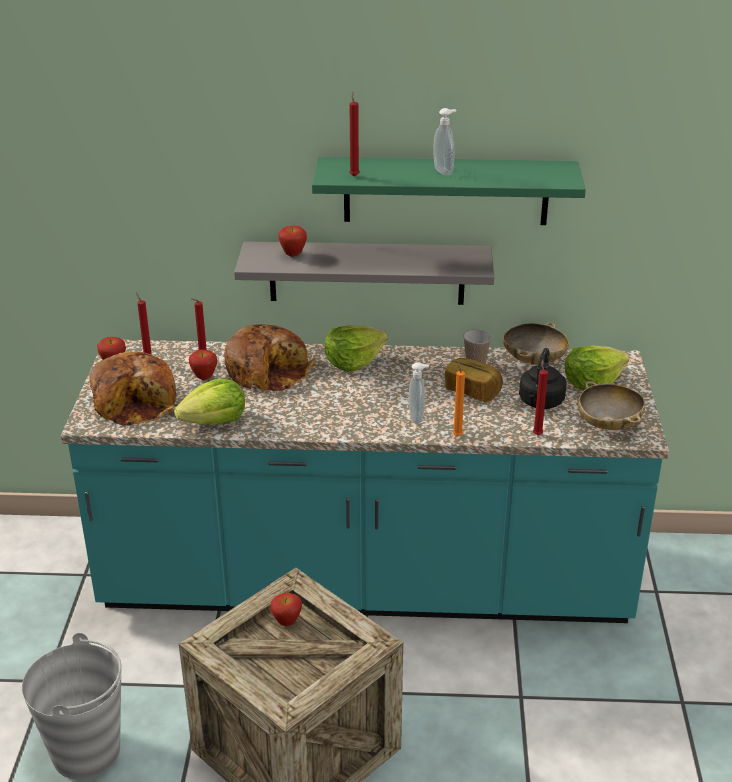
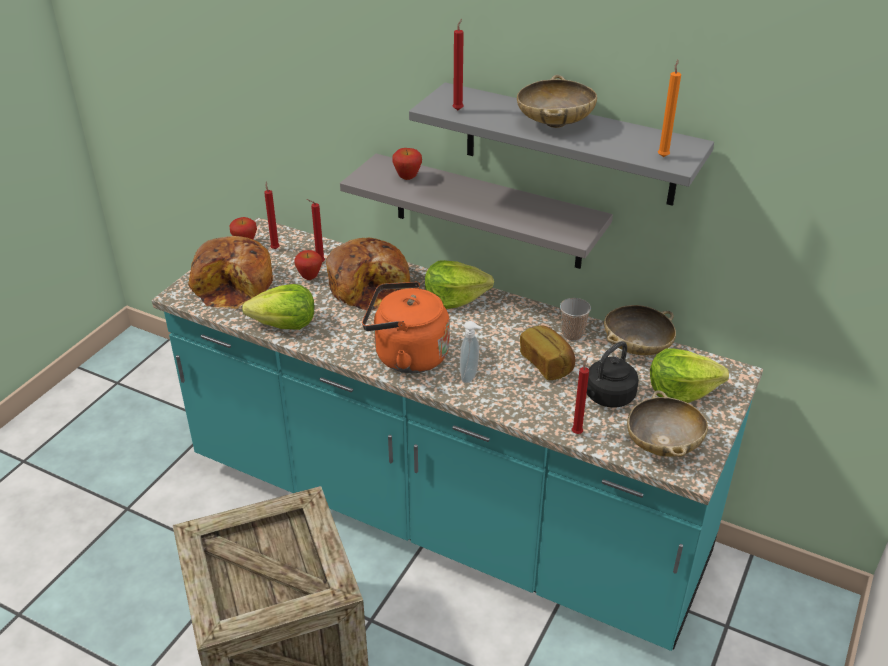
camera: 25 degrees right, 5 degrees up
(87, 752) = (116, 585): grey bucket -> none
(287, 622) = (280, 538): apple -> none
(349, 417) = (406, 356): none -> orange kettle
(444, 171) = (554, 123): soap dispenser -> beige bowl
(446, 191) = (569, 144): green shelf -> grey shelf
(457, 435) = (494, 408): orange candle -> orange candle (663, 156)

